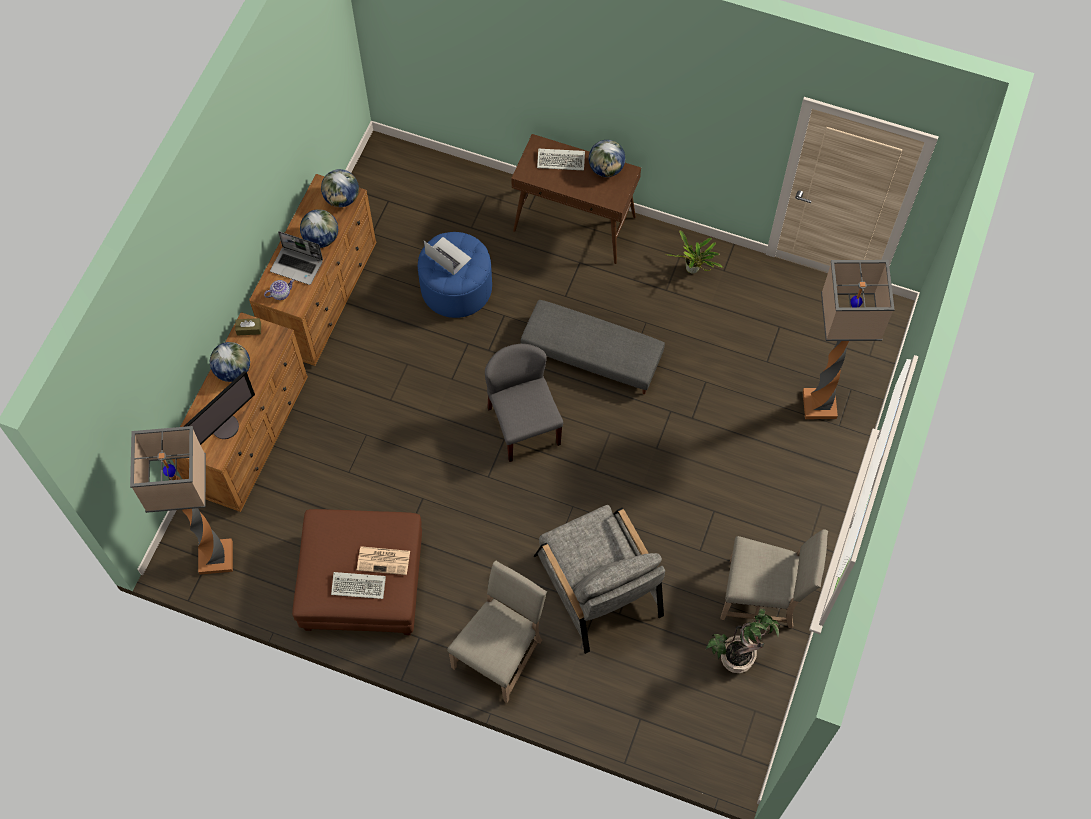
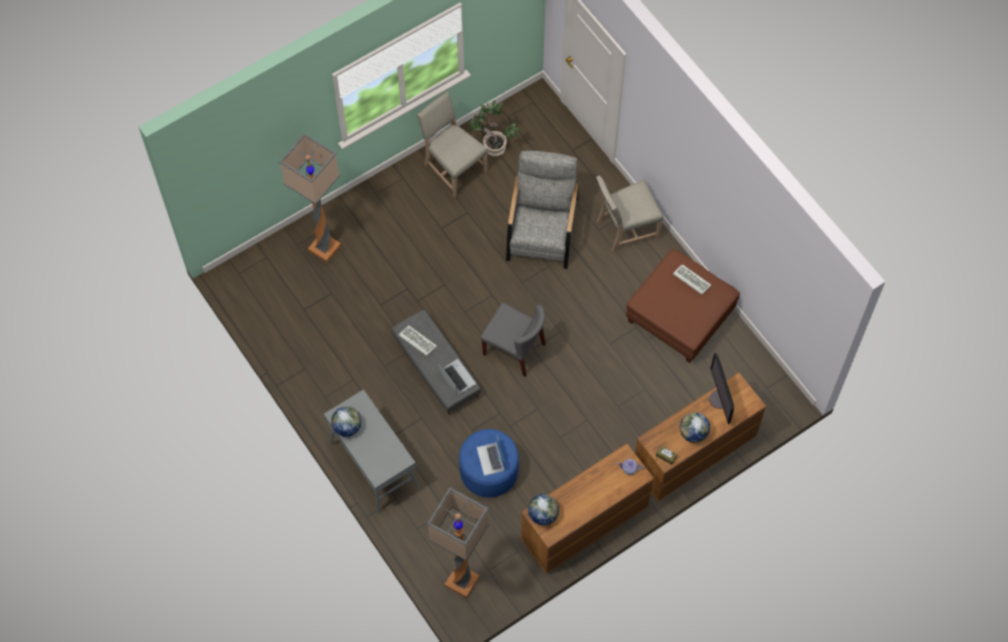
camera: 145 degrees left, 0 degrees up
(215, 556) = (761, 388): floor lamp -> floor lamp (462, 582)
(225, 426) = (720, 399): monitor -> monitor turned 90 degrees counterclockwise
(297, 266) = (605, 482): laptop -> laptop (456, 377)
(321, 238) = (577, 493): globe -> none
(384, 560) = (667, 285): newspaper -> none
(523, 425) = (514, 349): grey chair -> grey chair turned 75 degrees counterclockwise
(562, 160) = (371, 453): keyboard -> keyboard (416, 341)
(575, 224) = (373, 465): brown console table -> grey console table
(693, 270) = (324, 381): potted plant -> none

